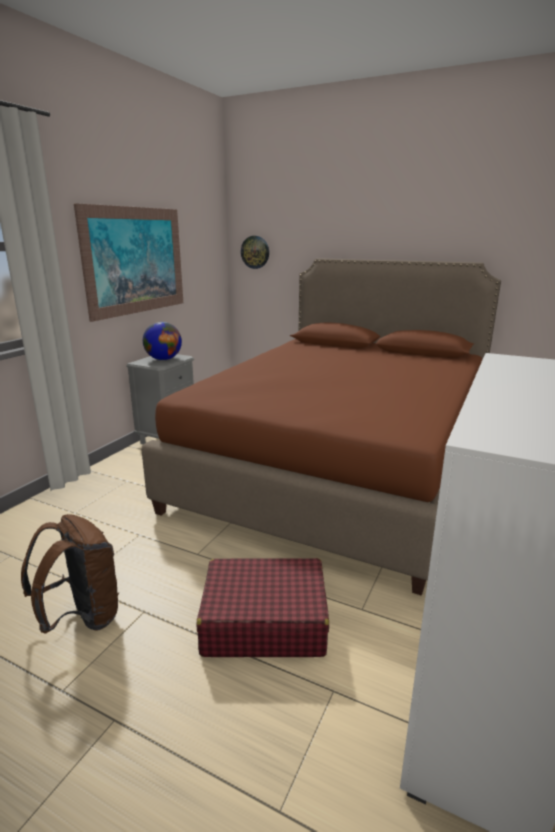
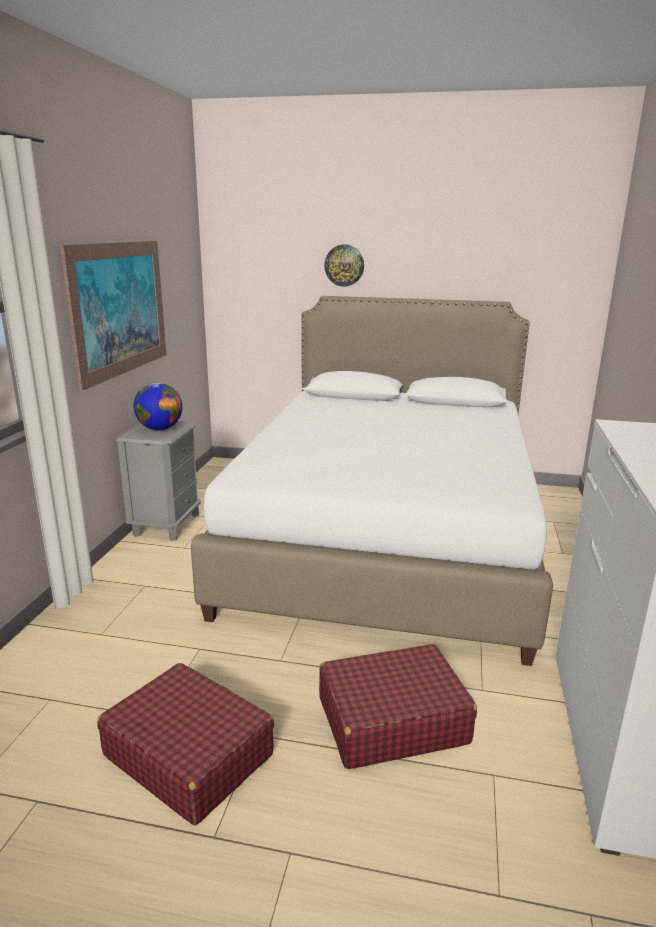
camera: 15 degrees left, 0 degrees up
(82, 617) = (188, 754): brown backpack -> red suitcase
(255, 252) = (240, 287): wall clock -> wall clock (344, 265)
(340, 466) = (386, 537): brown bed -> white bed

